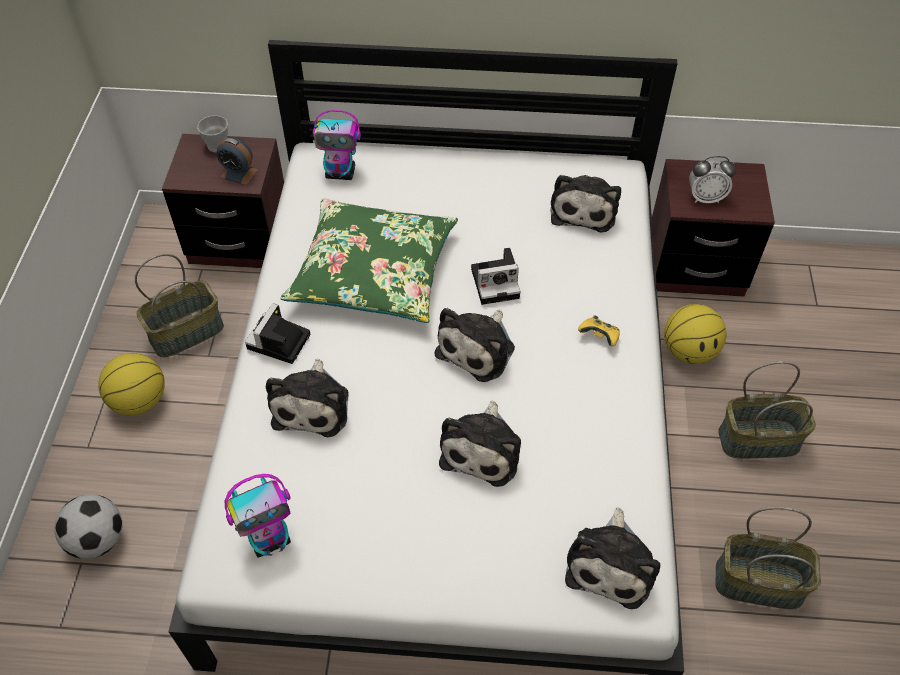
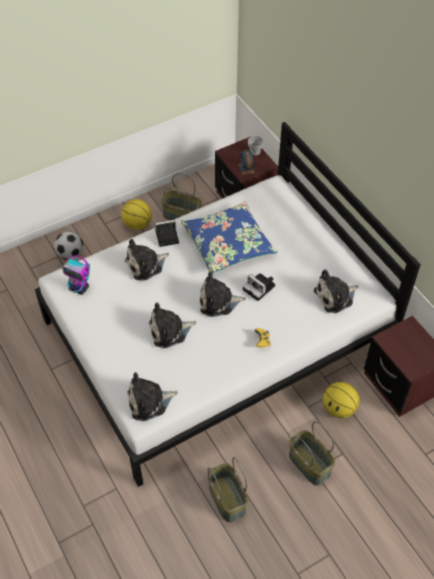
camera: 55 degrees right, 0 degrees up
(341, 173) = (274, 199): toy robot -> none
(373, 272) = (228, 244): green pillow -> blue pillow
(705, 198) = (399, 344): alarm clock -> none

